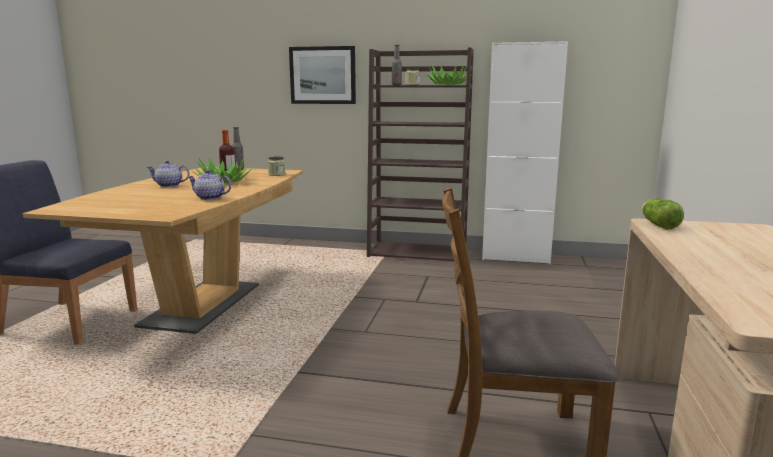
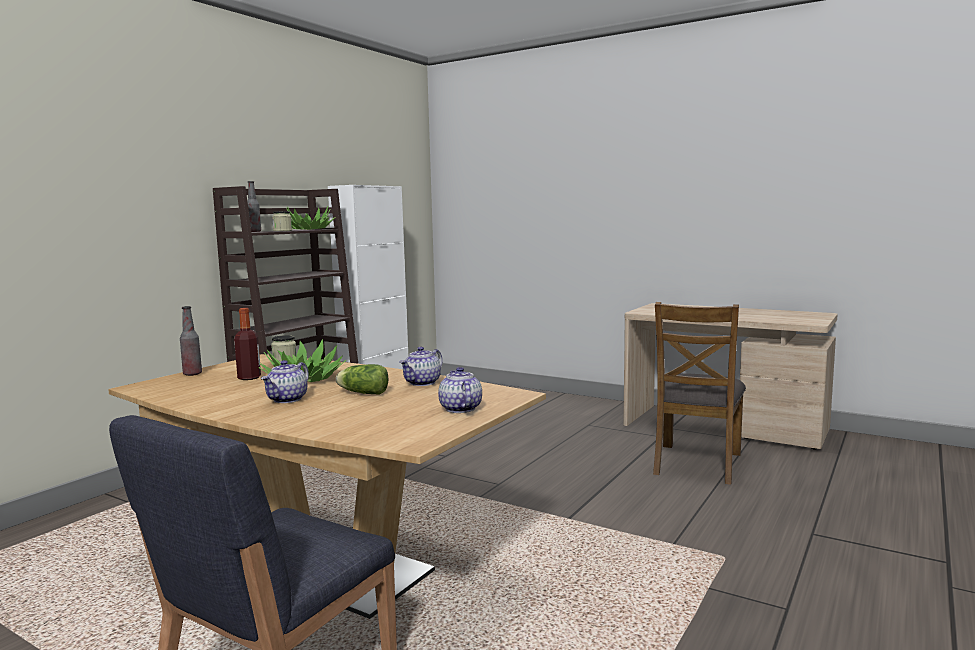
camera: 70 degrees left, 5 degrees down
(128, 209) = (459, 409): none -> teapot
(323, 75) = (138, 221): picture -> none
(658, 225) = (645, 312): lettuce -> lettuce (362, 393)

